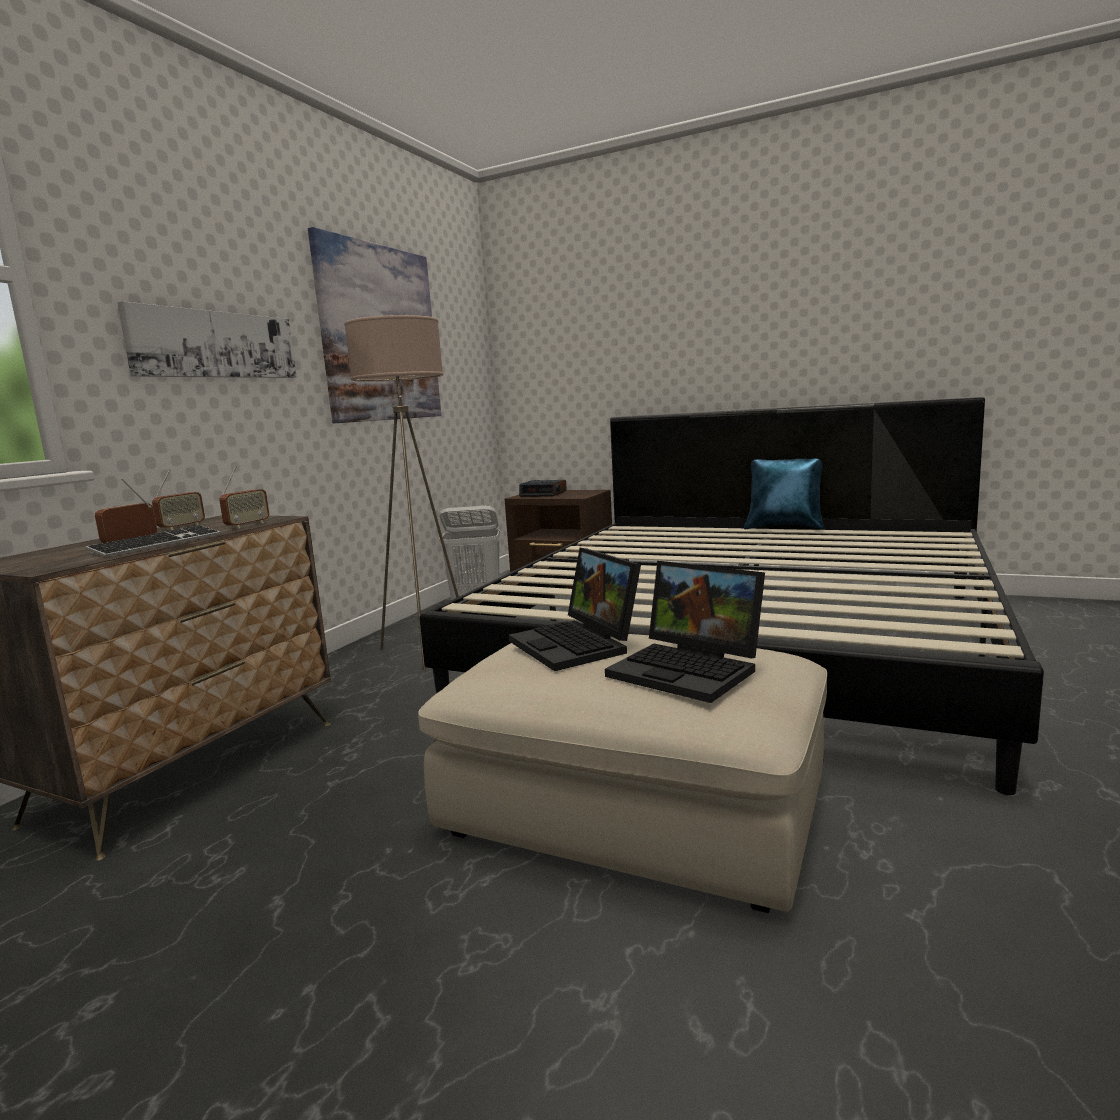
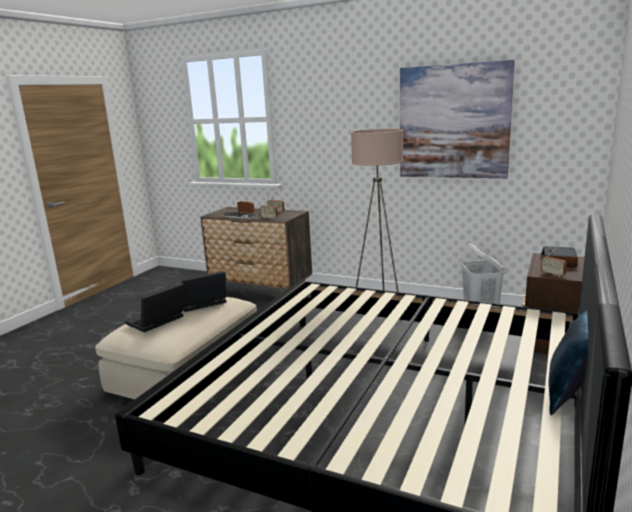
camera: 90 degrees right, 5 degrees up
(214, 345) = (336, 137): picture -> none
(584, 494) = (552, 274): none -> radio

